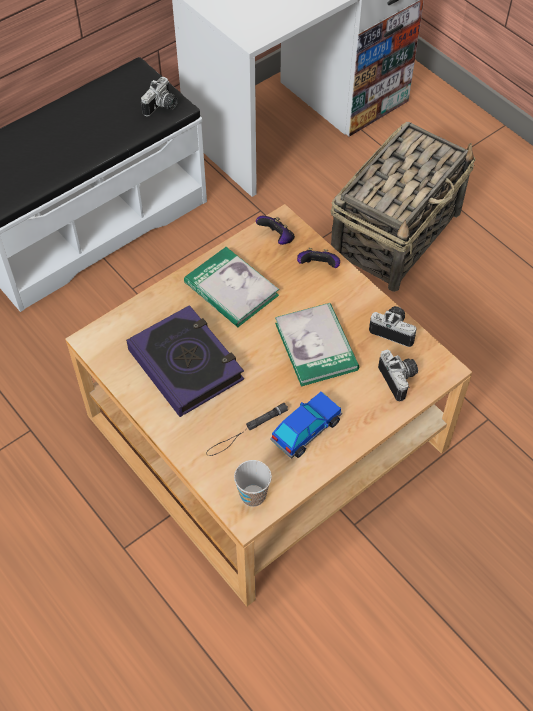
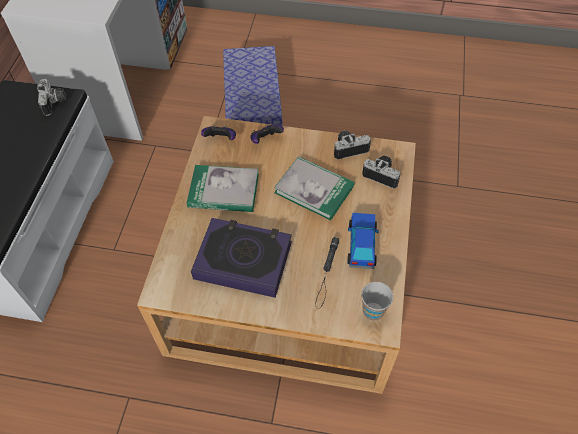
camera: 40 degrees left, 0 degrees up
(397, 233) = (253, 108): basket -> storage box

